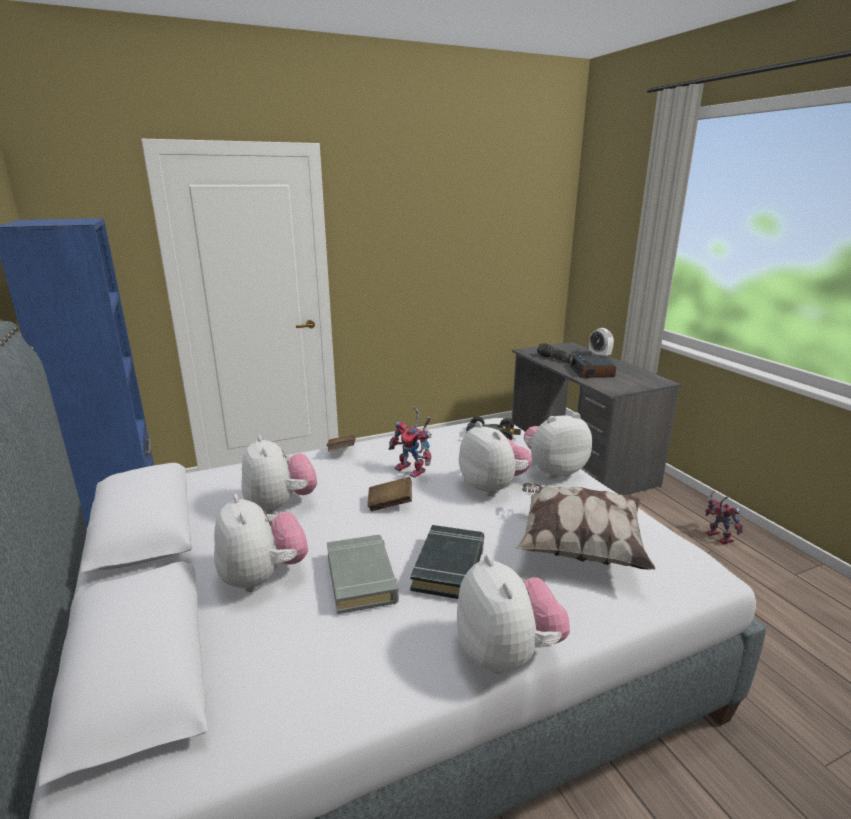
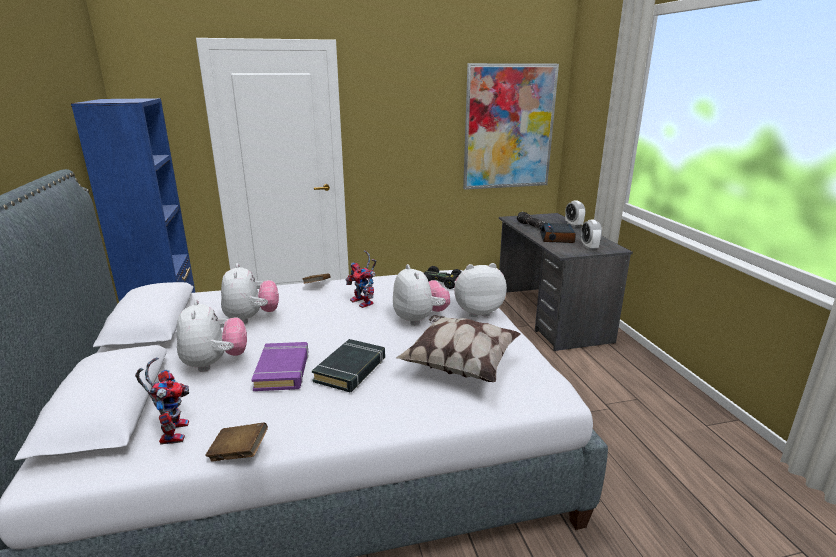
camera: 10 degrees right, 0 degrees up
(361, 578) = (283, 370): grey book -> purple book
(390, 504) = (332, 324): brown book -> brown book (239, 453)
(507, 654) = (360, 429): plush toy -> none
(515, 246) = (509, 127): none -> picture
(633, 381) = (589, 247): none -> alarm clock
(716, 537) = (646, 388): toy robot -> toy robot (172, 431)

